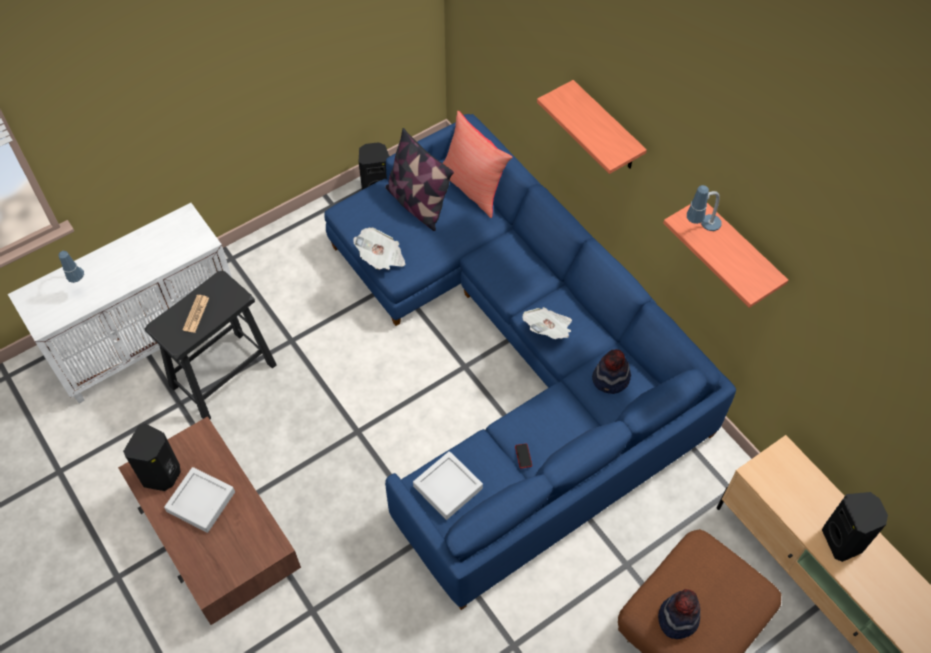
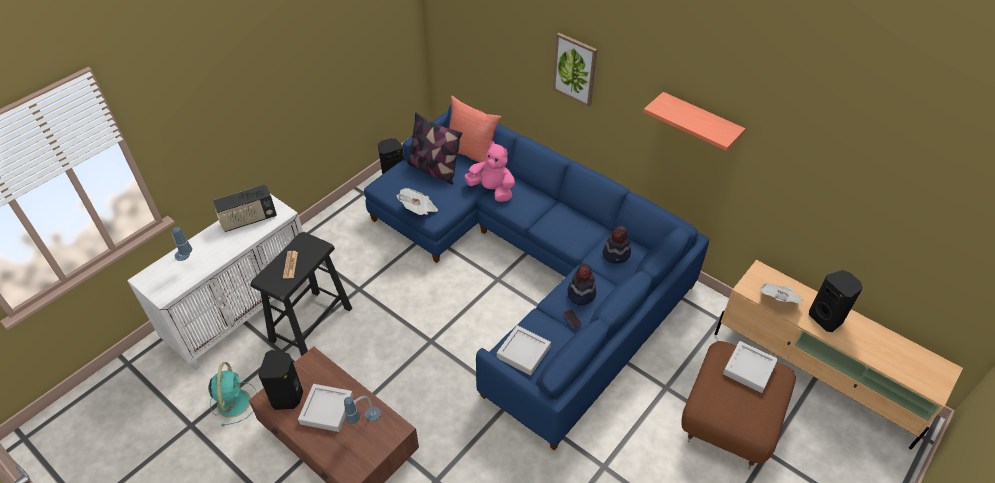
camera: 15 degrees left, 10 degrees down
(112, 454) = (234, 401): none -> turquoise fan
(162, 242) = (249, 220): none -> radio
(482, 250) = (492, 190): none -> pink plush toy
(548, 330) = (559, 231): newspaper -> newspaper (778, 300)
(606, 128) = (575, 69): shelf -> picture
(677, 618) = (730, 403): hat -> hat (581, 293)
(700, 230) = (672, 110): table lamp -> table lamp (365, 422)
(720, 579) = (749, 369): none -> grey tray

